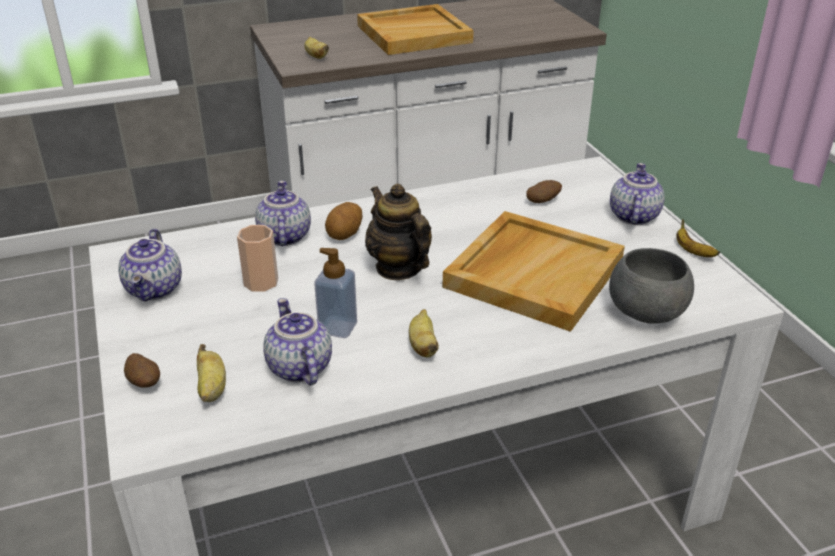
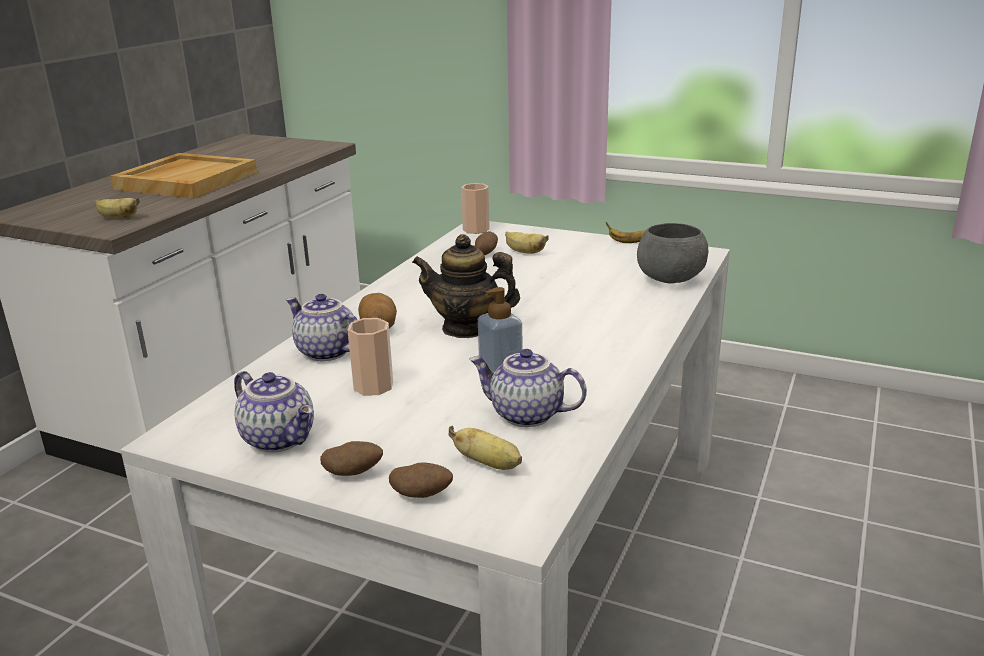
camera: 45 degrees left, 10 degrees down
(144, 341) = (353, 474): none -> potato
(423, 346) = (583, 358): banana -> banana (524, 252)
(533, 273) = (564, 290): beige tray -> none
(582, 171) = (476, 229): none -> cup
(632, 216) = (558, 239): teapot -> none

